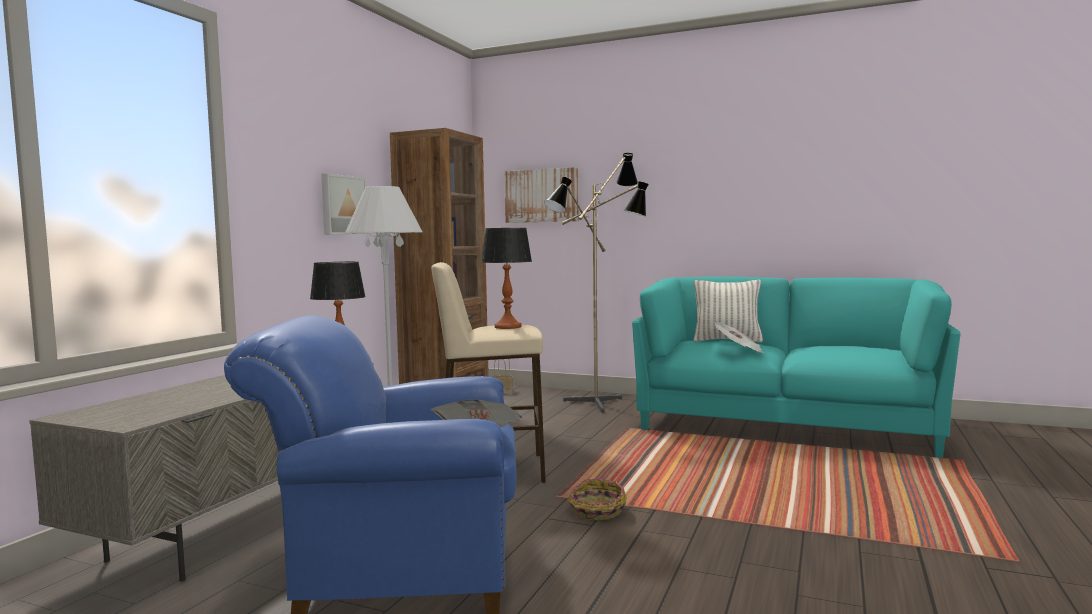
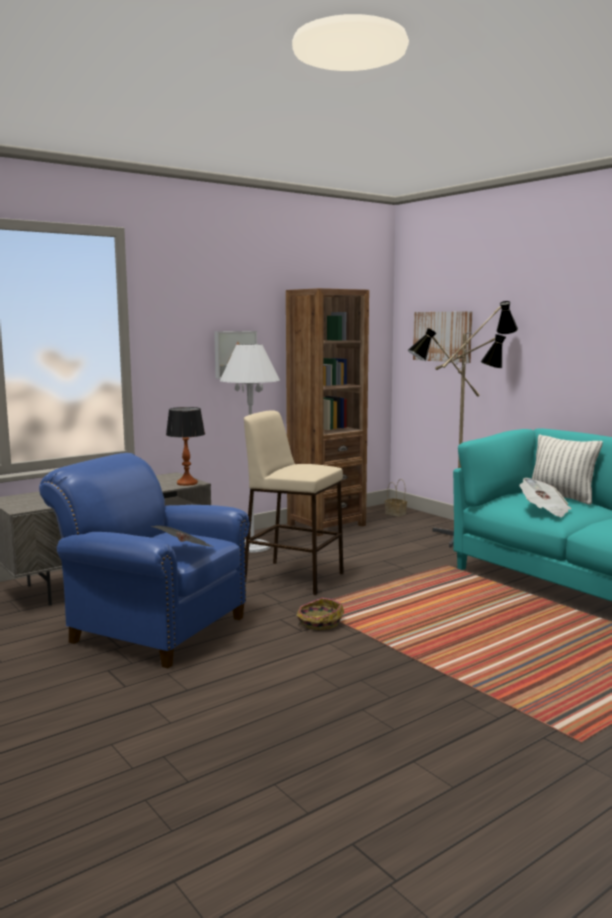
camera: 30 degrees right, 5 degrees up
(508, 327) = (305, 468): table lamp -> none

